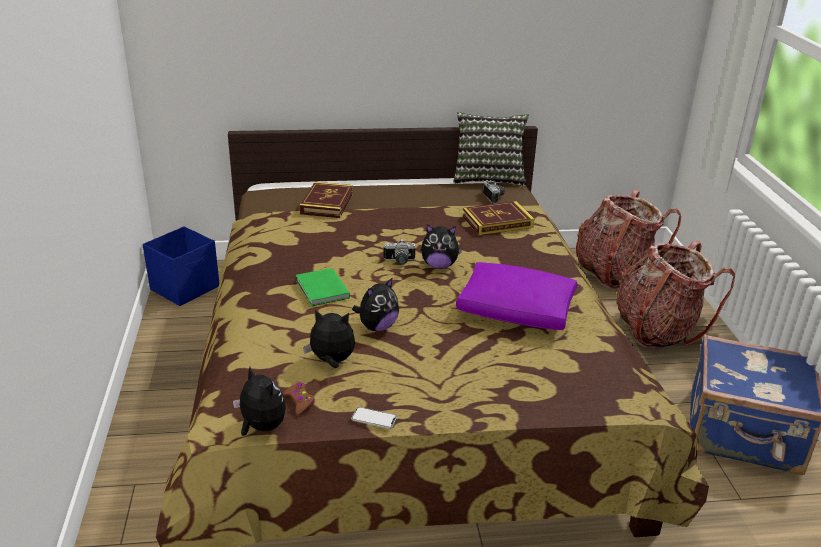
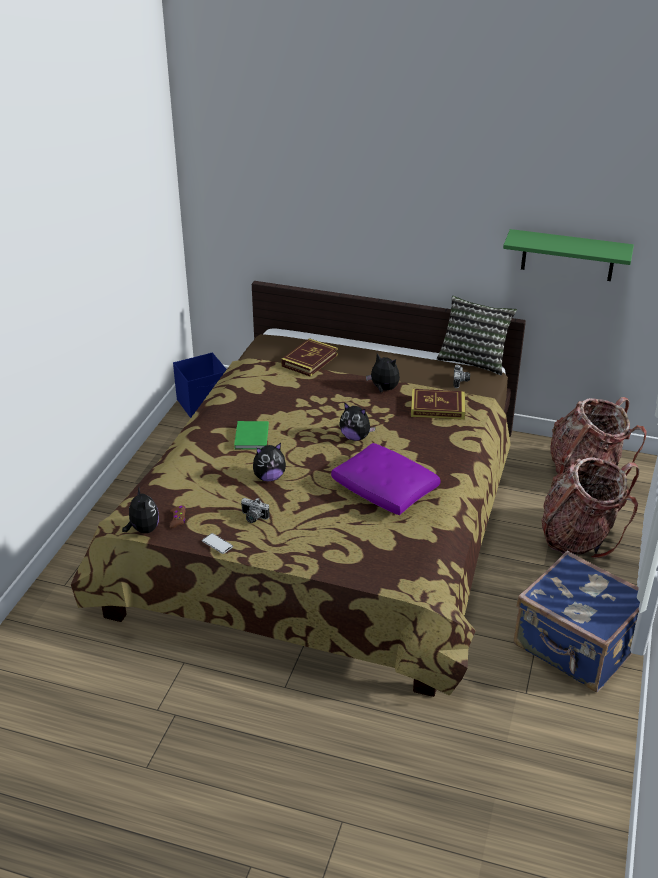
camera: 25 degrees right, 5 degrees up
(332, 361) = (219, 496): plush toy -> plush toy (383, 389)
(399, 261) = (326, 426): camera -> camera (253, 518)
(575, 49) = (568, 255): none -> green shelf

